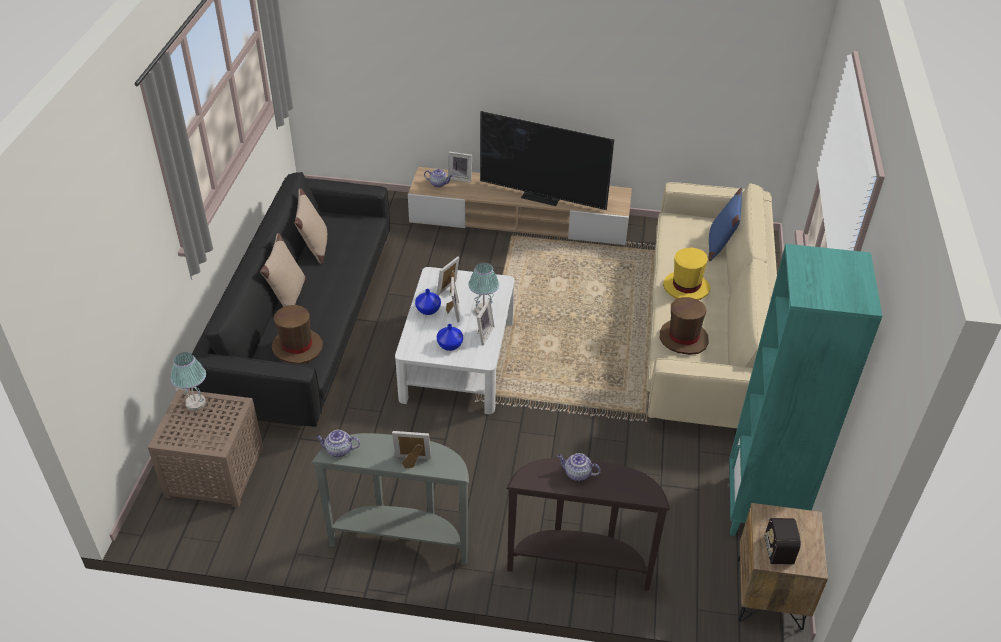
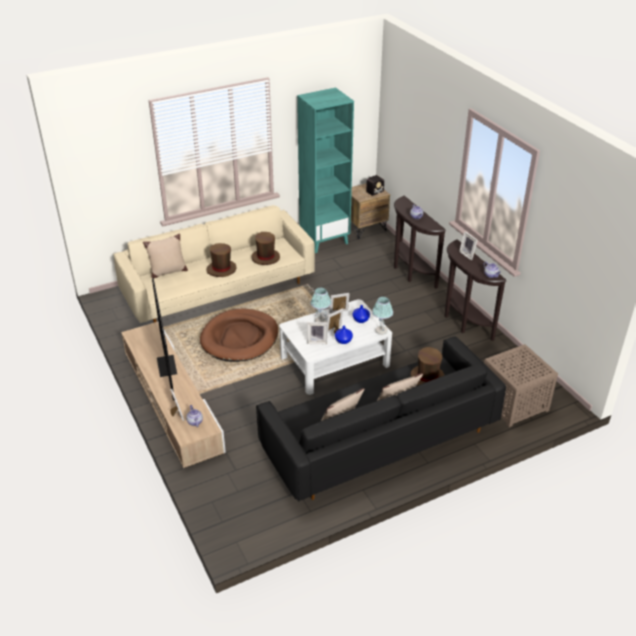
camera: 125 degrees left, 5 degrees down
(195, 403) = (515, 376): table lamp -> table lamp (381, 331)
(401, 540) = (463, 321): grey console table -> brown console table
(578, 305) = (240, 338): none -> brown dog bed
(686, 287) = (221, 269): yellow hat -> brown hat
(720, 245) = (167, 272): blue pillow -> beige pillow

